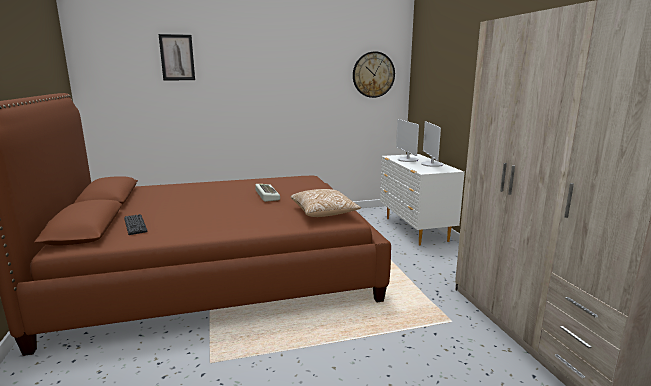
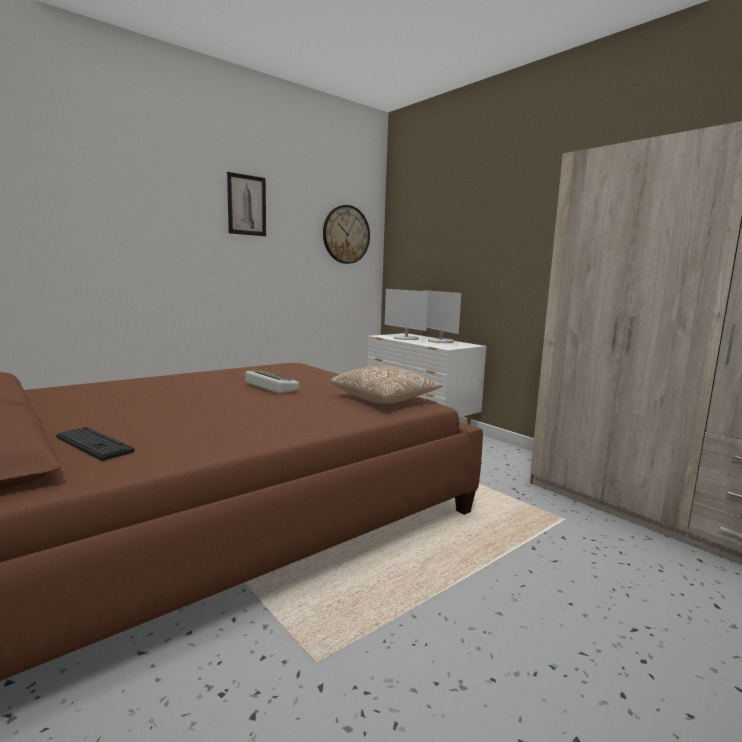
camera: 25 degrees left, 5 degrees down
(177, 57) = (71, 180): picture -> picture (246, 205)

